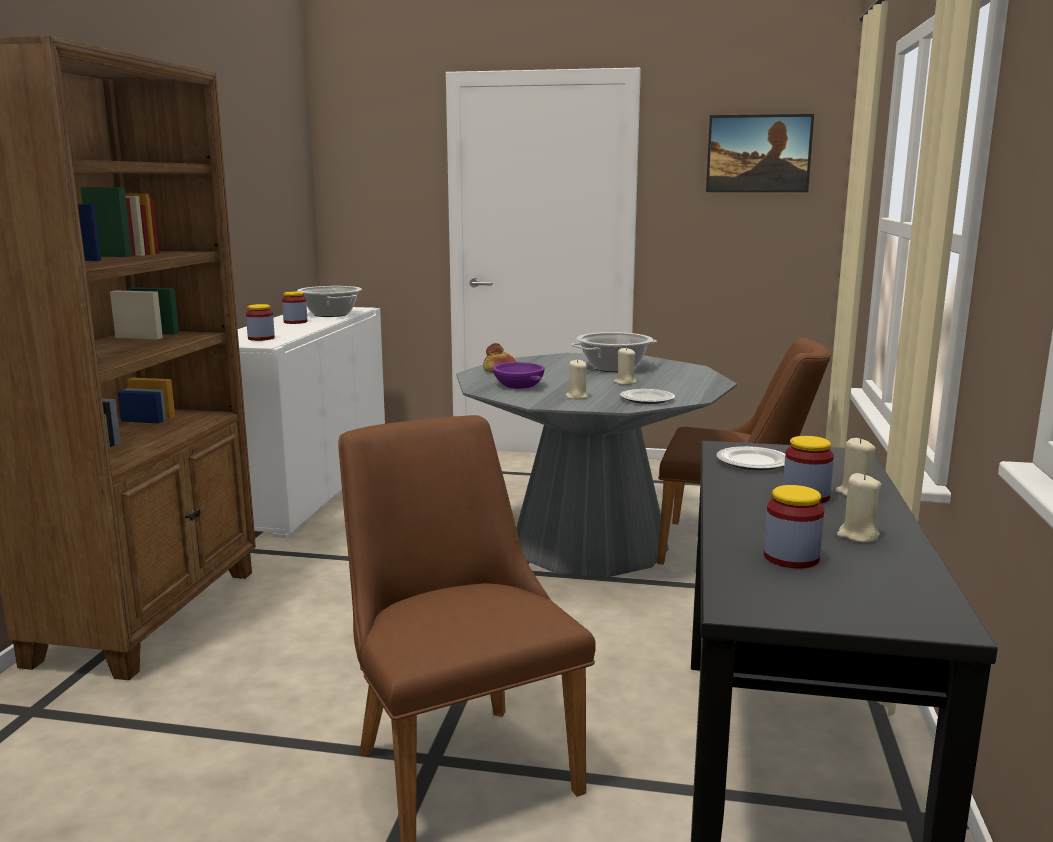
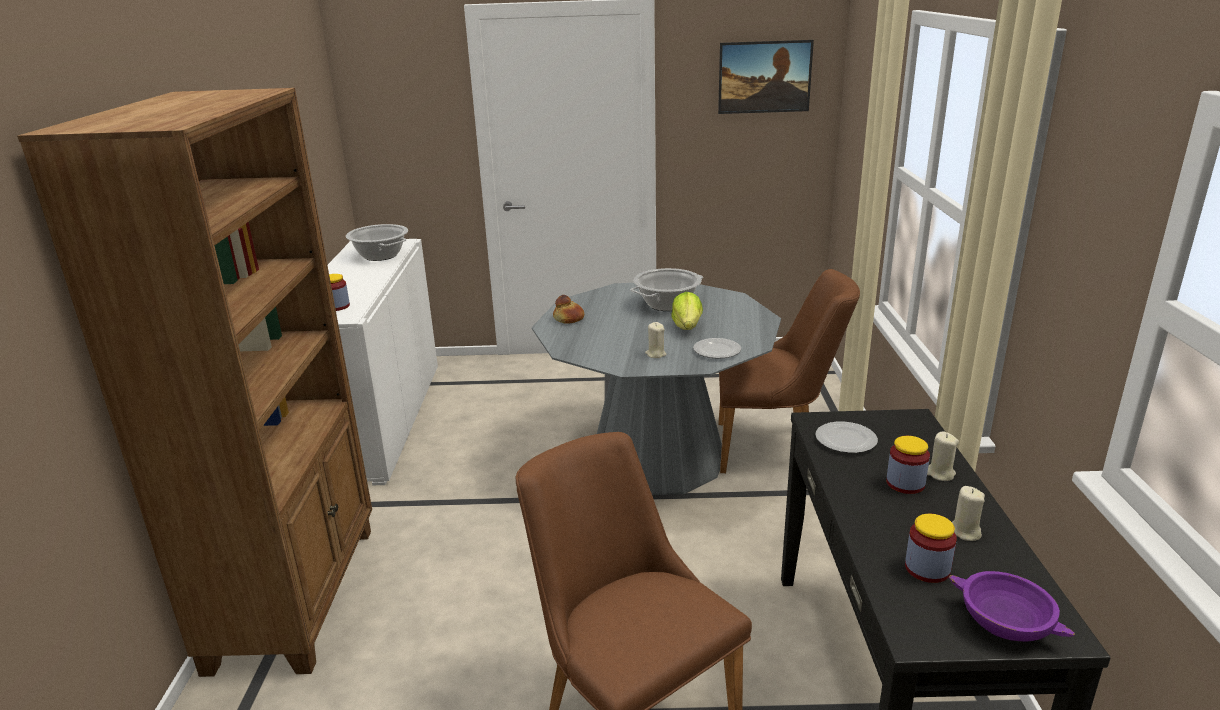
camera: 10 degrees left, 10 degrees up
(295, 322) = (353, 273): jar -> none
(519, 385) = (598, 341): purple bowl -> purple bowl (1006, 623)
(625, 383) = (687, 327): beige candle -> lettuce

